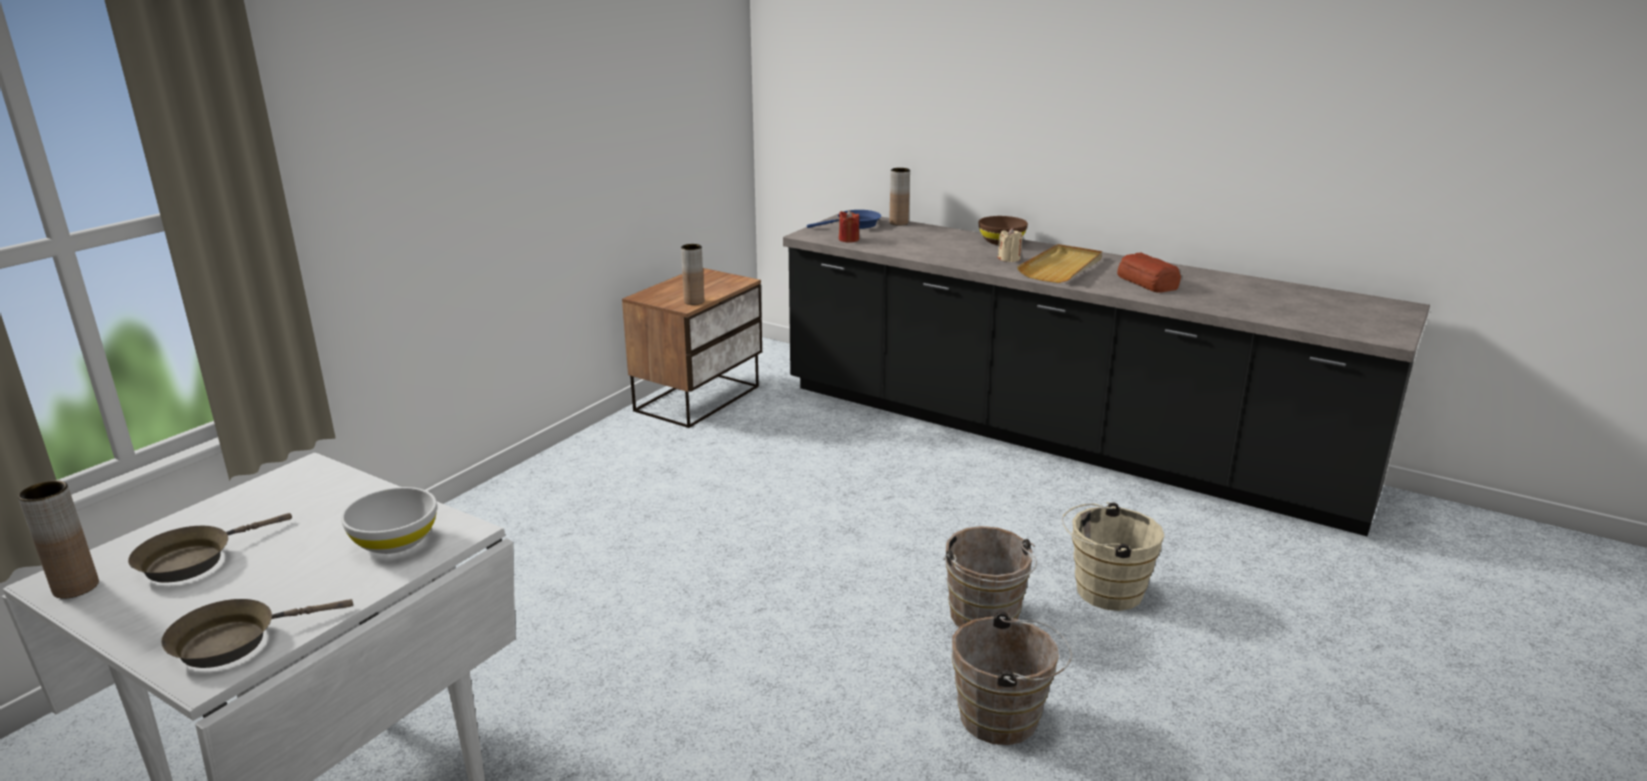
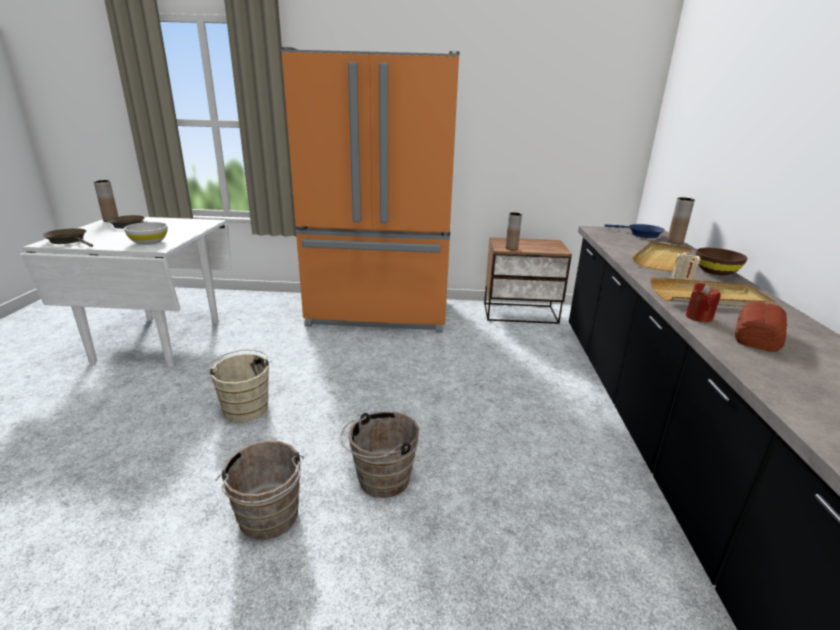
camera: 60 degrees right, 0 degrees up
(548, 504) = (379, 313): none -> orange fridge
(848, 239) = (609, 237): red candle -> red candle (698, 317)
(947, 246) = (662, 259): none -> beige tray
(1103, 590) = (467, 538): beige bucket -> beige bucket (246, 407)

